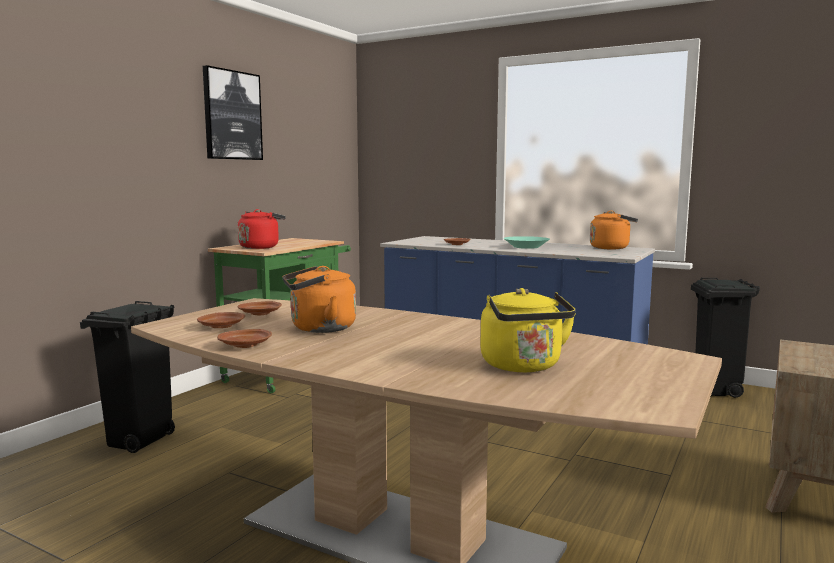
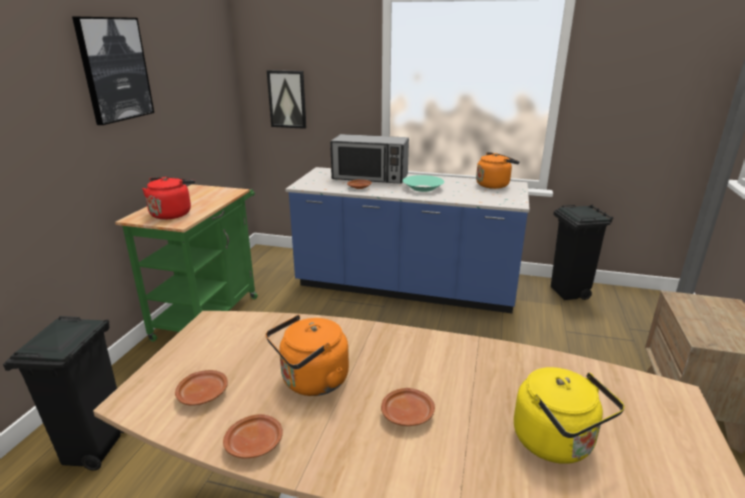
camera: 15 degrees left, 15 degrees up
(260, 314) = (230, 352): brown plate -> brown plate (408, 414)
(403, 169) = (287, 99): none -> picture
(475, 241) = (370, 177): none -> microwave

